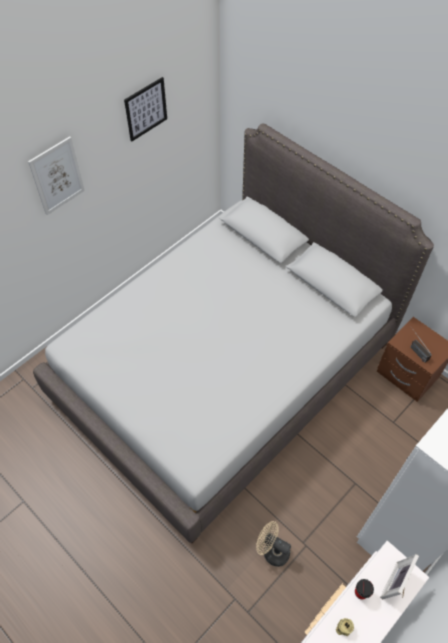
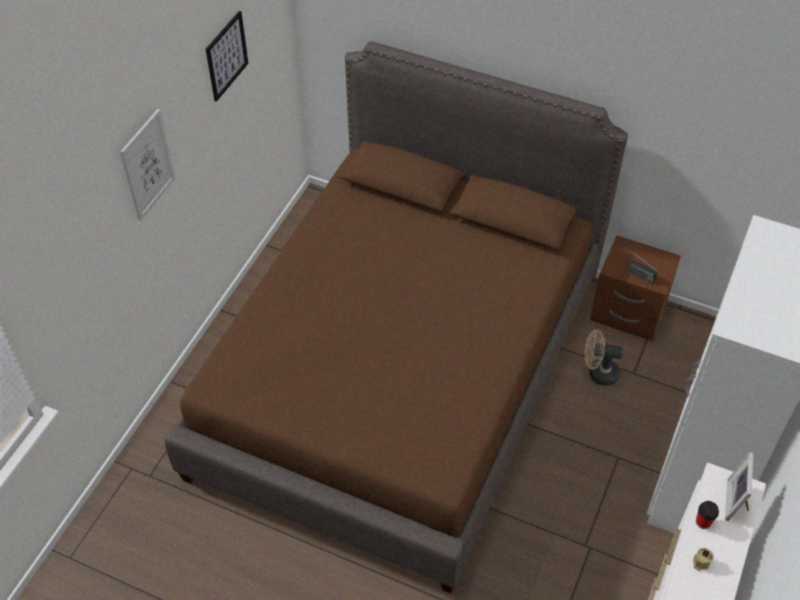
camera: 20 degrees left, 5 degrees down
(224, 370) = (400, 375): grey bed -> brown bed
(272, 550) = (552, 567): beige fan -> beige fan (598, 373)

